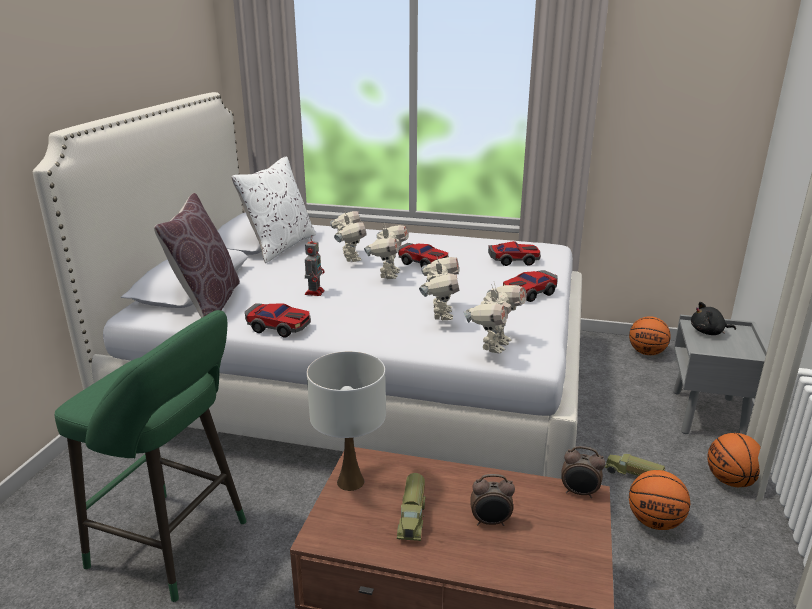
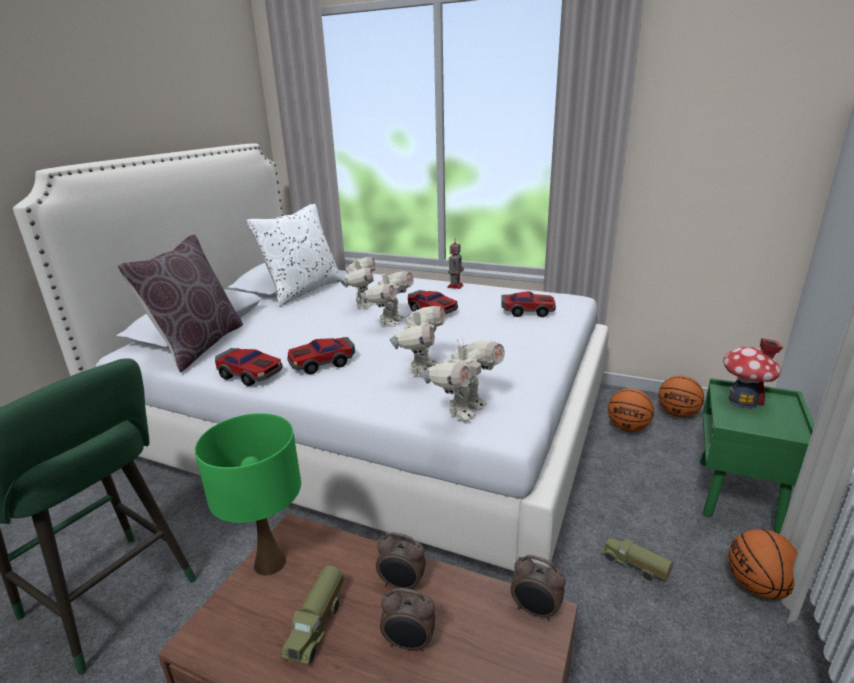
camera: 10 degrees right, 0 degrees up
(315, 292) = (308, 337): toy robot -> toy robot (455, 286)
(350, 481) = (270, 562): white table lamp -> green table lamp
(469, 486) = (402, 585): none -> alarm clock
(529, 293) = (531, 348): toy car -> toy car (322, 363)
(654, 522) = (651, 635): basketball -> basketball (627, 428)
(708, 332) = (742, 401): black plush toy -> toy house
(708, 416) = (738, 496): grey nightstand -> green nightstand

